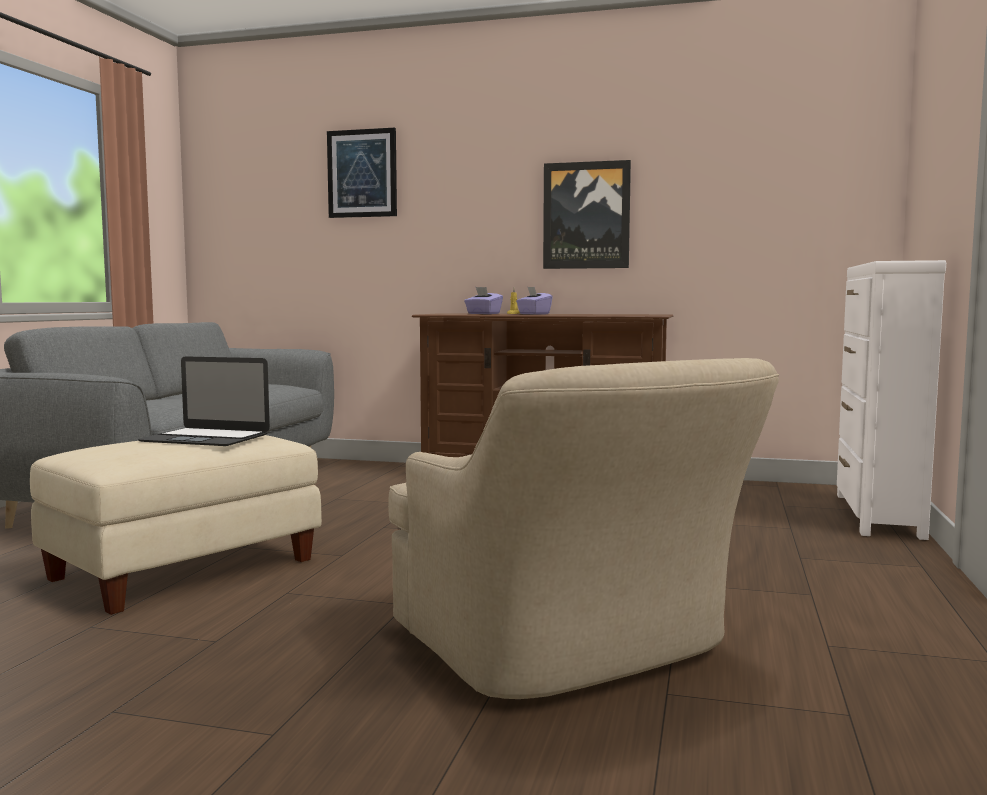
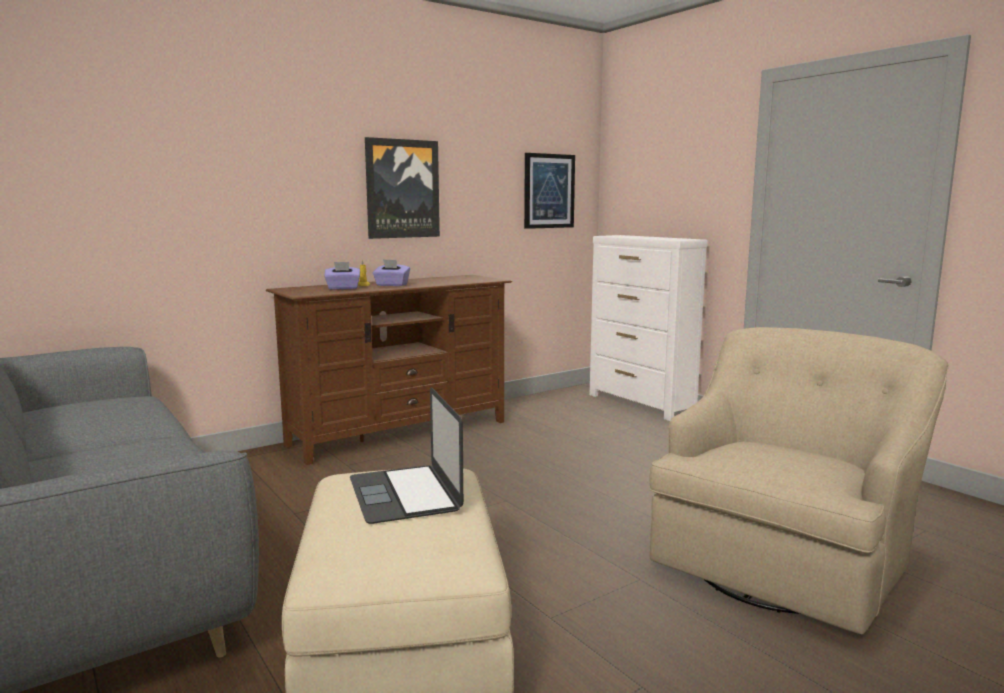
camera: 50 degrees left, 5 degrees up
(205, 438) = (404, 493): laptop -> laptop turned 105 degrees clockwise
(362, 173) = (156, 128): picture -> picture (549, 191)
(572, 649) = (784, 557): beige armchair -> beige armchair turned 60 degrees counterclockwise

